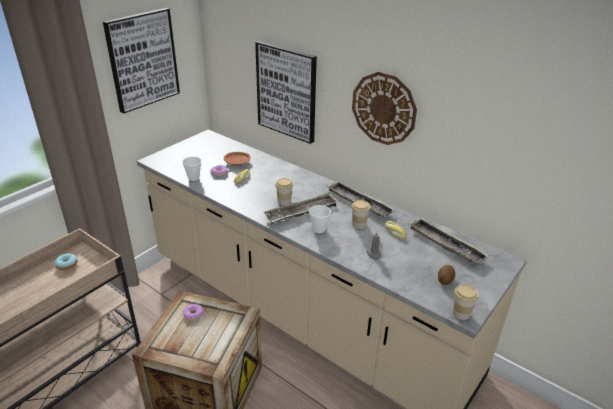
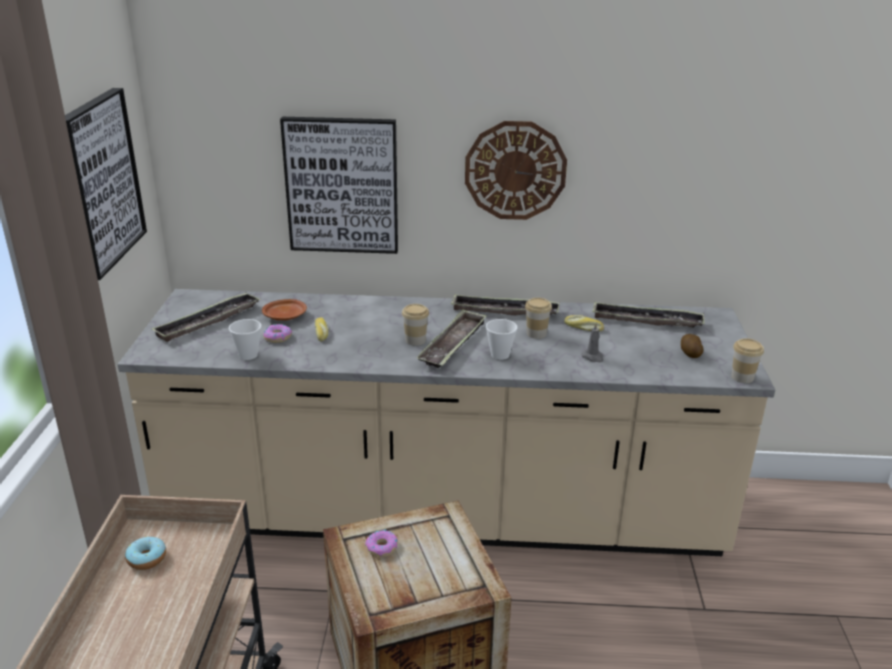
camera: 35 degrees left, 5 degrees down
(199, 152) = (208, 322): none -> tray

